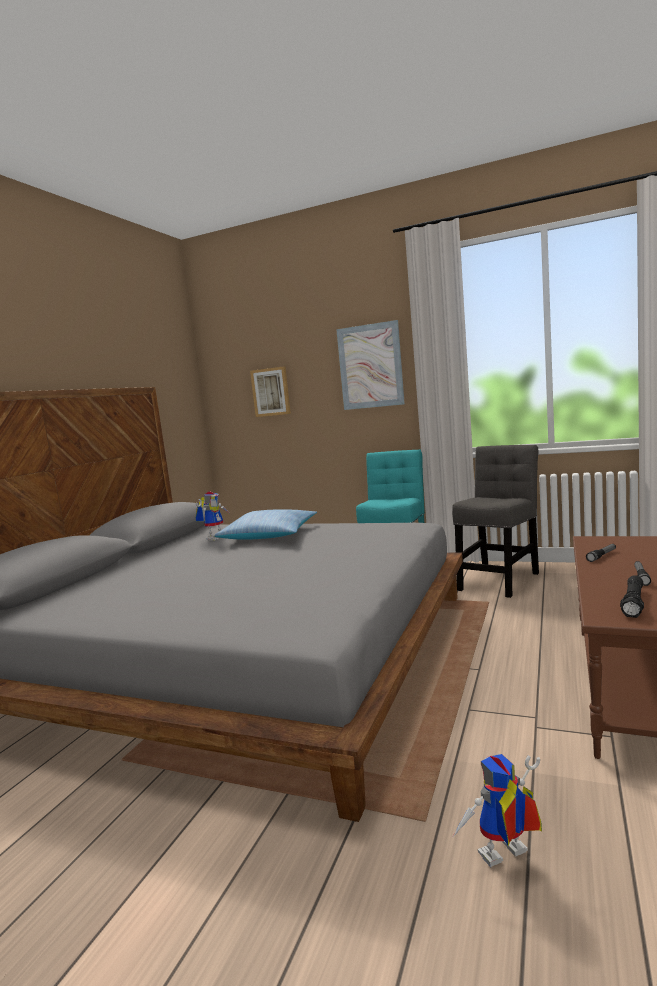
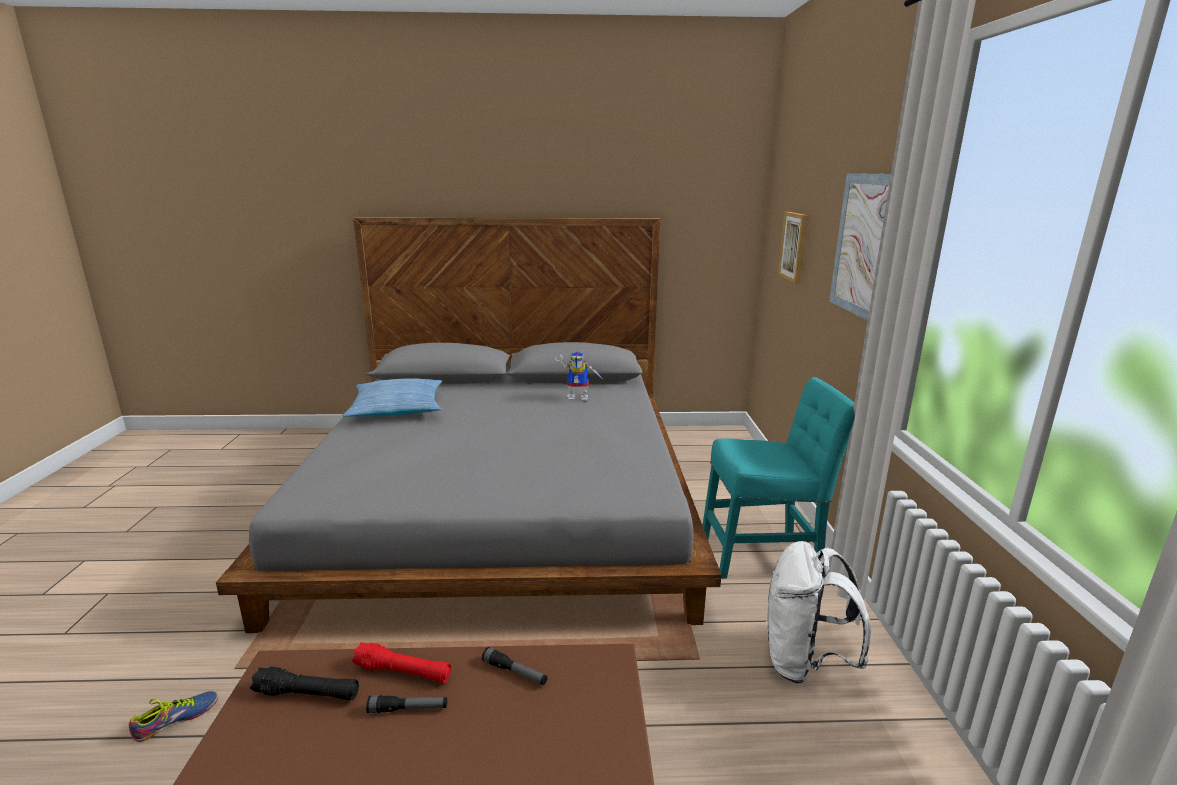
camera: 65 degrees right, 10 degrees up
(269, 535) = (590, 420): pillow -> pillow (397, 409)
(499, 580) = (804, 662): grey chair -> white backpack
(504, 859) = (178, 721): toy robot -> shoe
(605, 579) = (403, 672): none -> red flashlight

